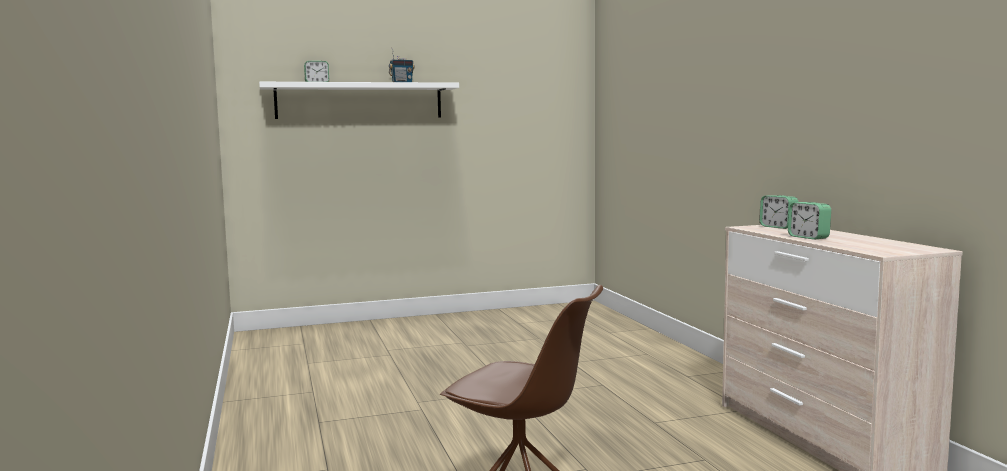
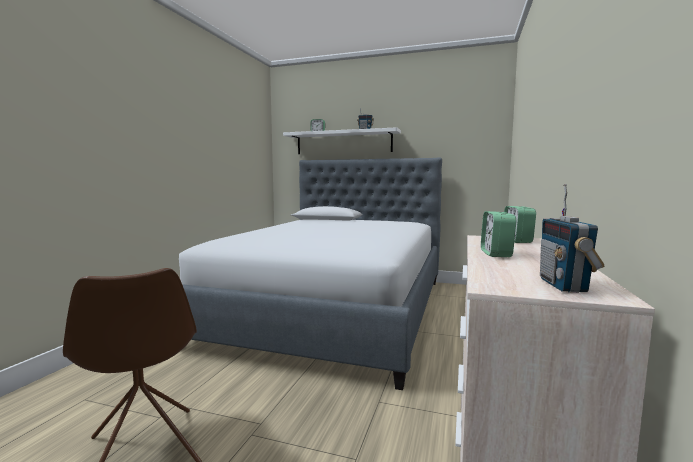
camera: 35 degrees right, 0 degrees up
(445, 361) = (334, 309): none -> bed
(906, 248) = (564, 286): none -> radio

